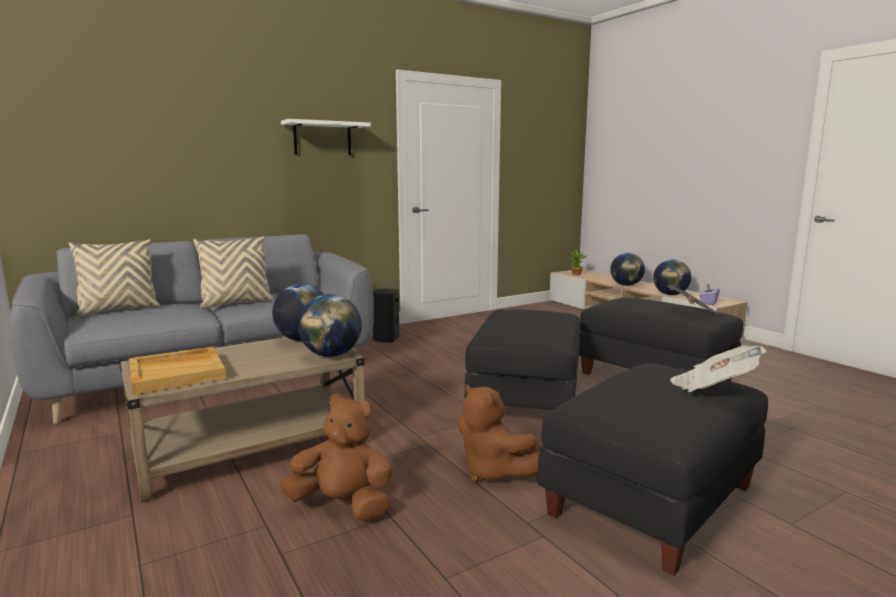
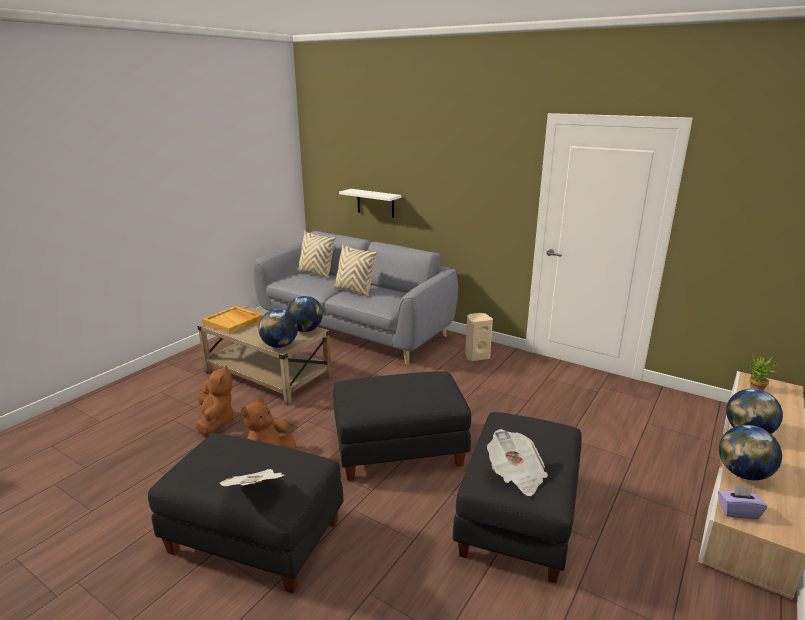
camera: 65 degrees right, 10 degrees up
(322, 138) = (471, 176): white shelf -> white shelf (375, 203)
(385, 339) = (476, 356): black speaker -> beige speaker

